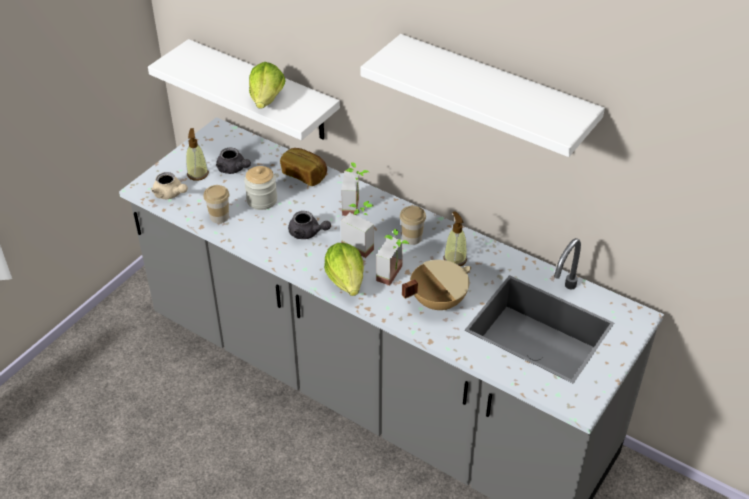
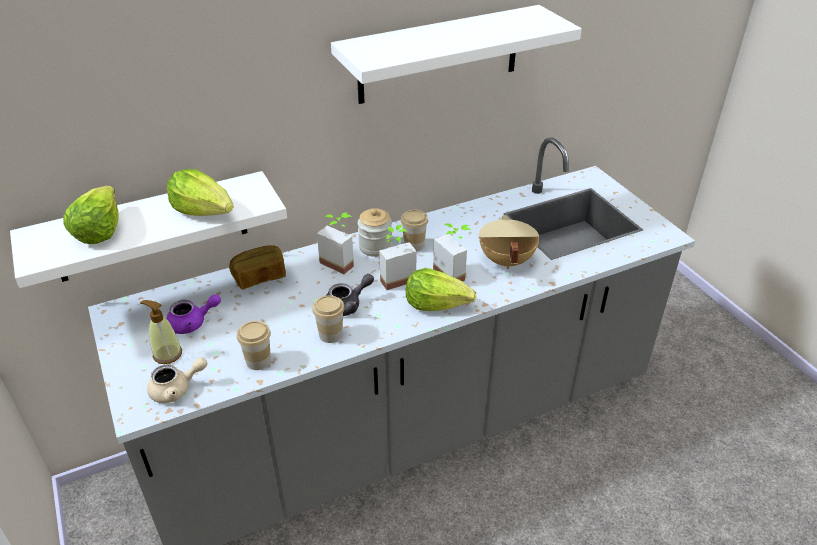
camera: 60 degrees left, 5 degrees down
(213, 70) = (99, 230): none -> lettuce
(233, 169) = (193, 323): grey teapot -> purple teapot
(262, 200) = (266, 319): jar -> jar (375, 247)
(269, 238) = (330, 334): none -> cup
(455, 259) = (461, 232): soap dispenser -> none

